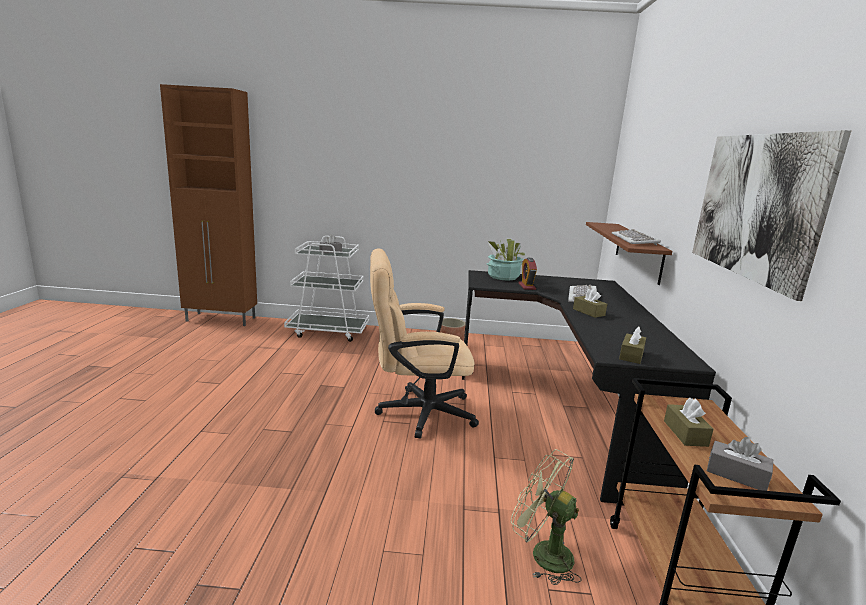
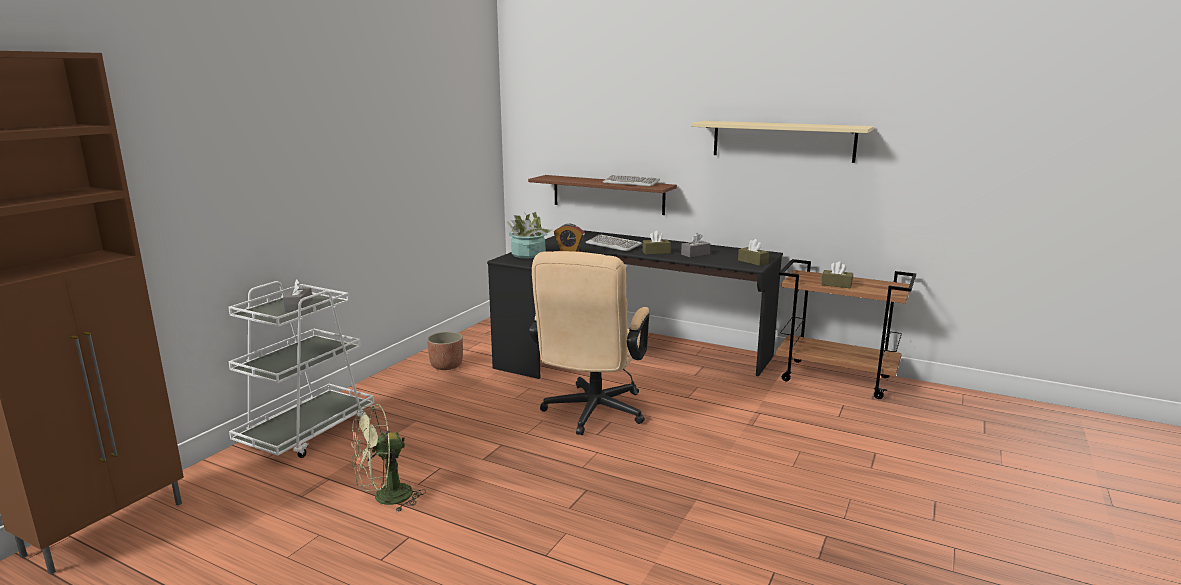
camera: 65 degrees left, 0 degrees up
(542, 553) = (806, 409): green fan -> green fan (385, 498)
(736, 475) = (880, 287): grey tissue box -> grey tissue box (695, 254)
(755, 206) = (782, 141): picture -> beige shelf

